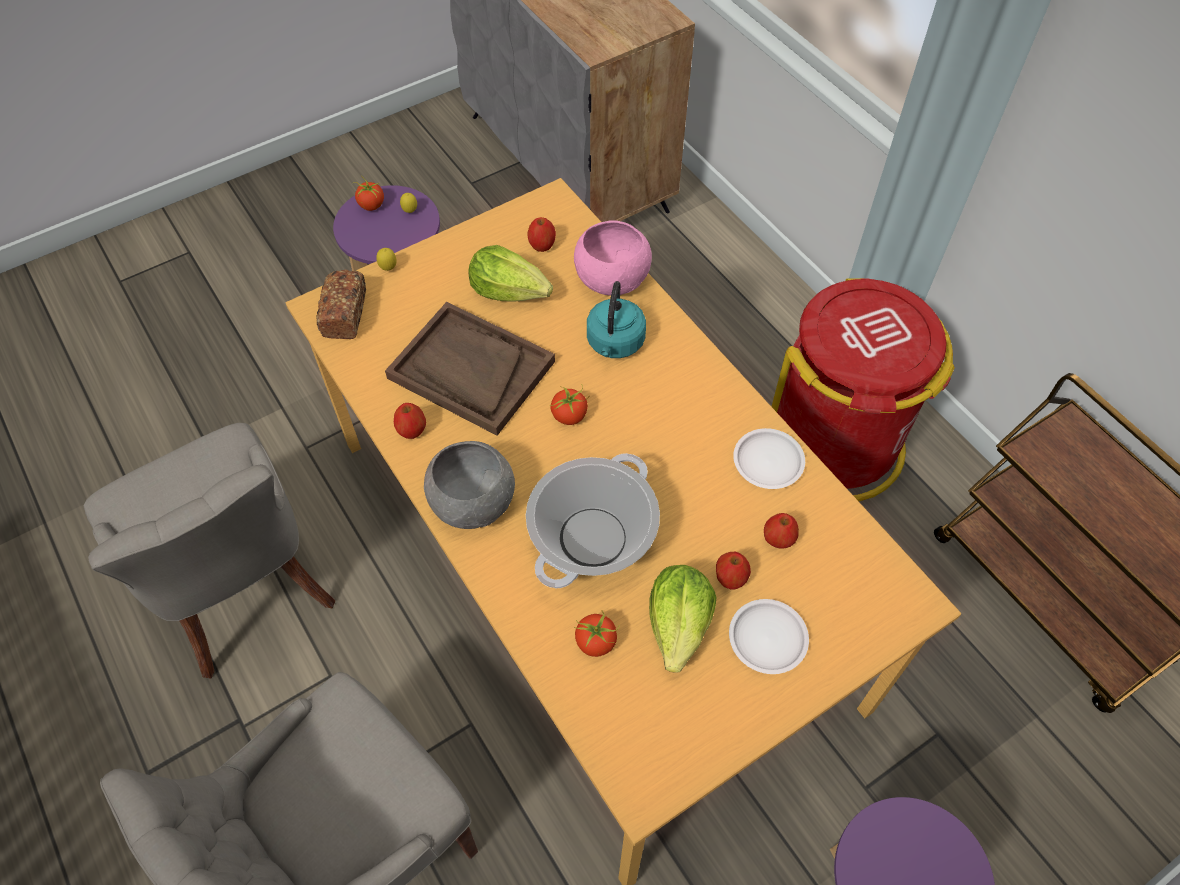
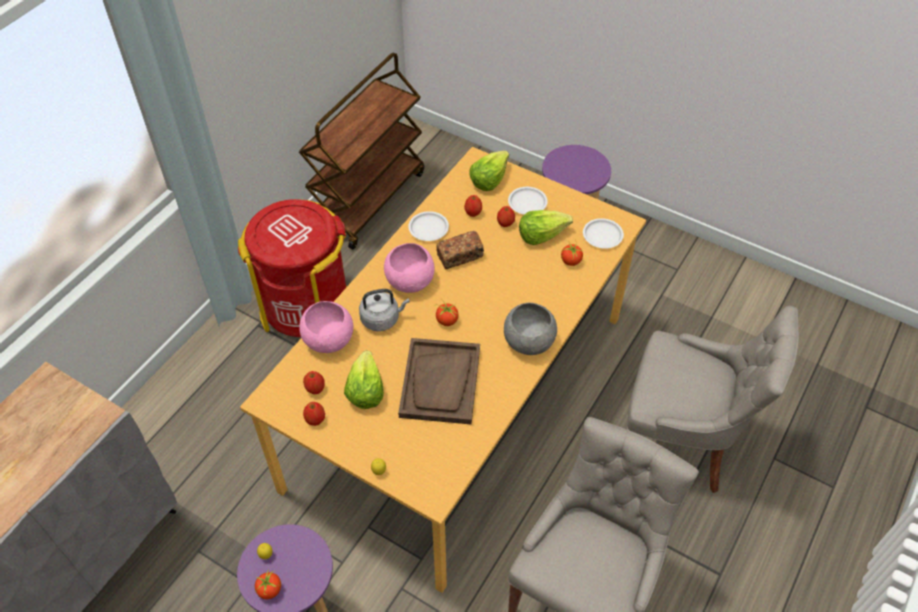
camera: 115 degrees left, 5 degrees down
(344, 314) = (432, 477): bread -> bread (460, 256)
(412, 431) = (501, 392): apple -> apple (315, 419)
(593, 538) = (517, 282): cooking pot -> none
(614, 344) = (382, 319): turquoise kettle -> grey kettle
(629, 730) = (602, 235): none -> white plate
(669, 400) = (410, 280): none -> pink bowl
(856, 601) = (489, 179): none -> lettuce

